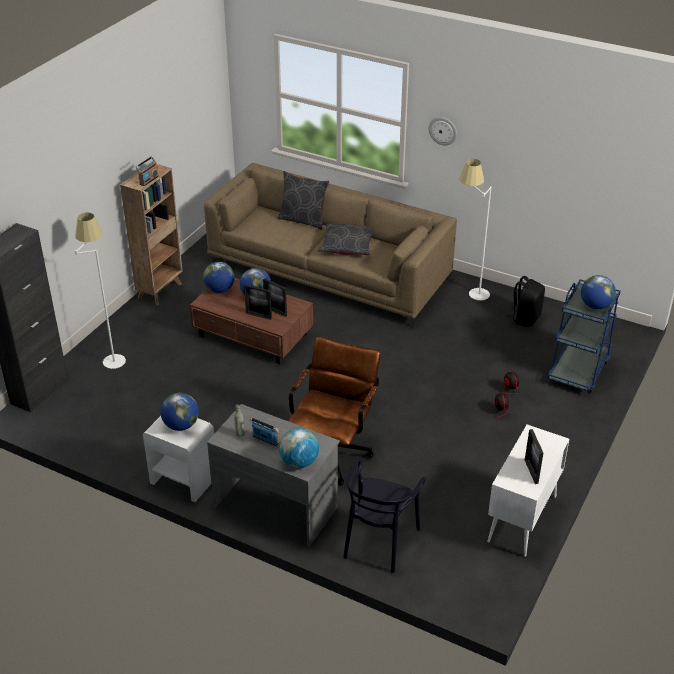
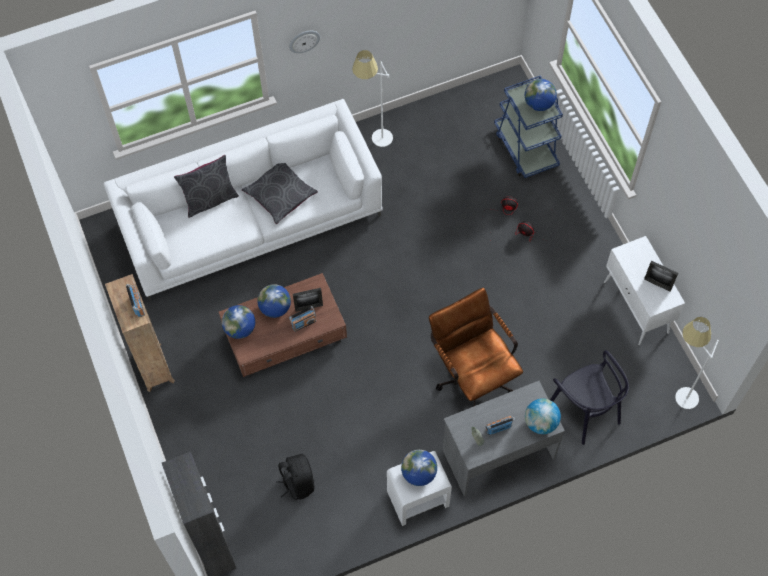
camera: 50 degrees left, 25 degrees up
(110, 355) = (213, 462): white floor lamp -> white floor lamp (676, 396)
(258, 315) = (304, 324): picture frame -> radio
(329, 271) = (250, 219): brown sofa -> white sofa
(525, 318) = (439, 132): black backpack -> black backpack (297, 483)

